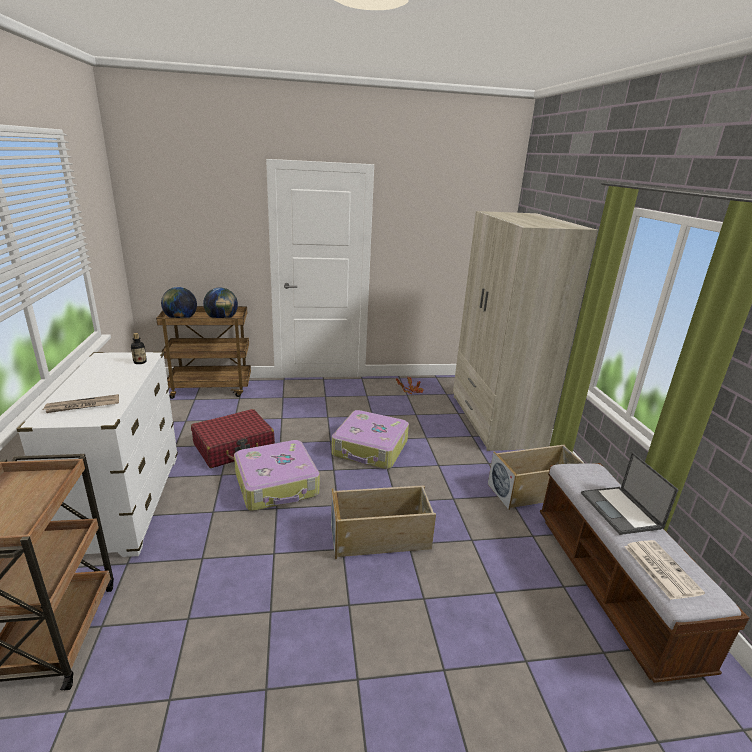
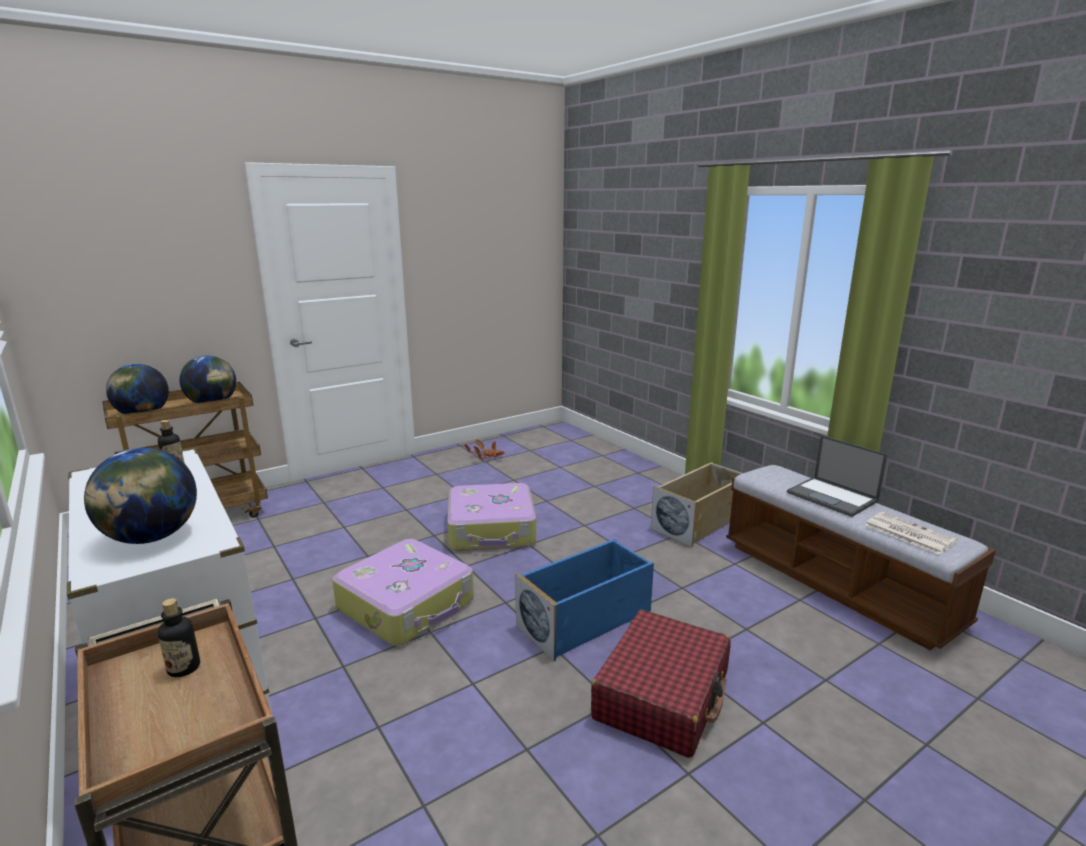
camera: 25 degrees left, 5 degrees down
(36, 490) = (184, 668): none -> bottle
(82, 406) = (151, 537): newspaper -> globe
(234, 447) = (305, 580): red suitcase -> red suitcase (662, 695)
(380, 537) = (585, 618): beige storage box -> blue storage box
(495, 421) = (605, 465): beige wardrobe -> none

